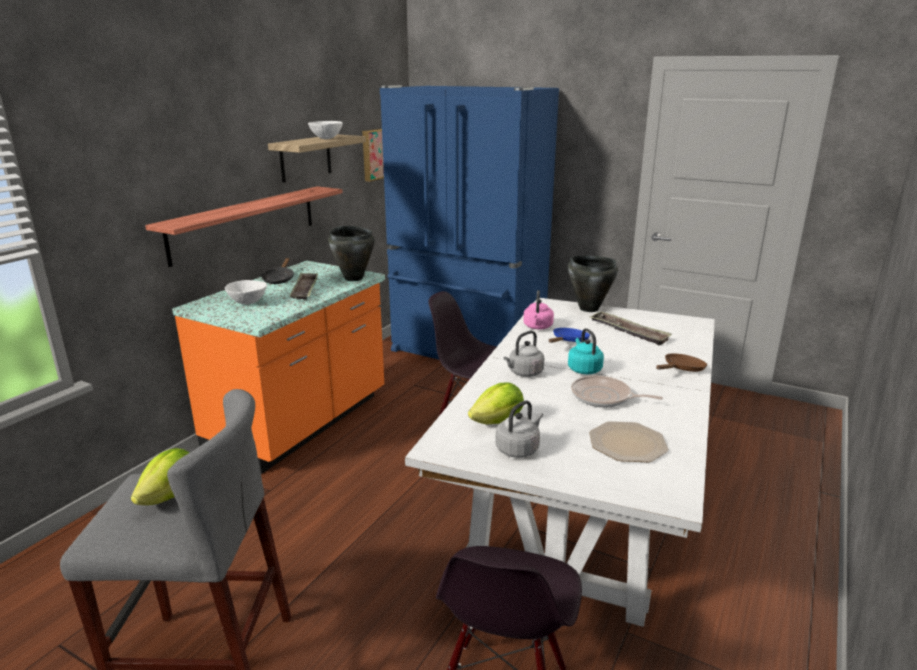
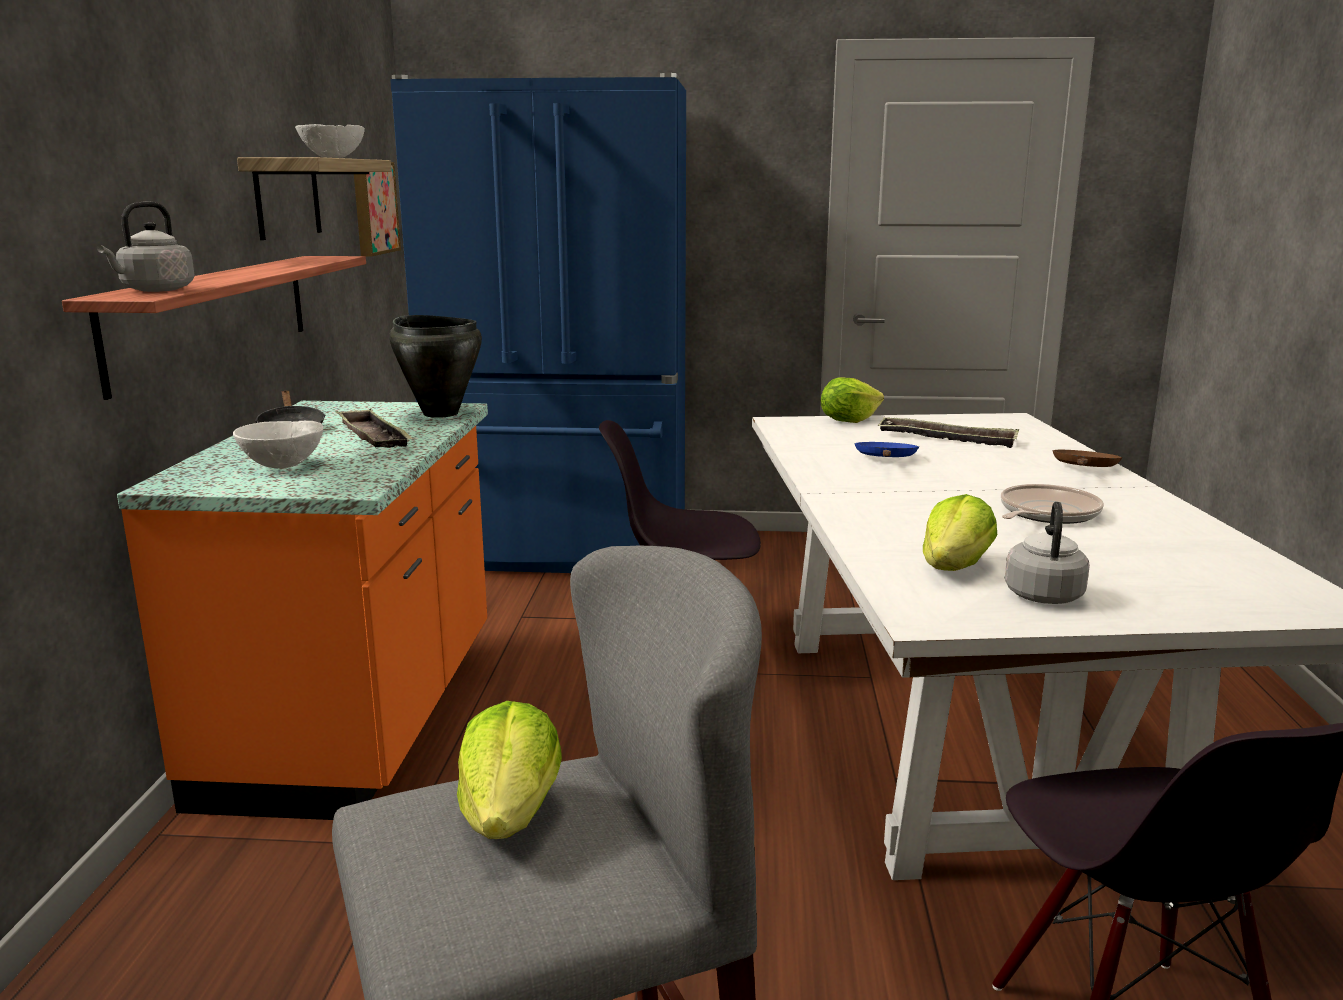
camera: 25 degrees left, 5 degrees down
(524, 373) = (889, 504): grey kettle -> grey kettle (155, 290)
(537, 327) = (814, 450): pink kettle -> none
(583, 369) = (962, 487): turquoise kettle -> none
(588, 308) = (848, 421): black cooking pot -> lettuce
(604, 397) = (1046, 513): frying pan -> frying pan turned 135 degrees clockwise
(627, 444) = (1169, 559): plate -> none

